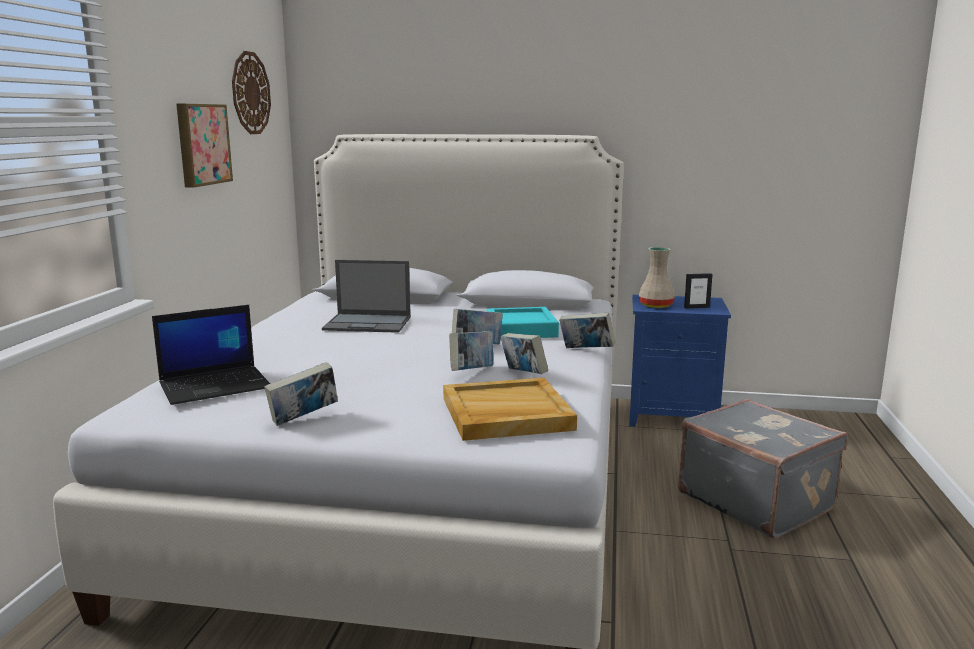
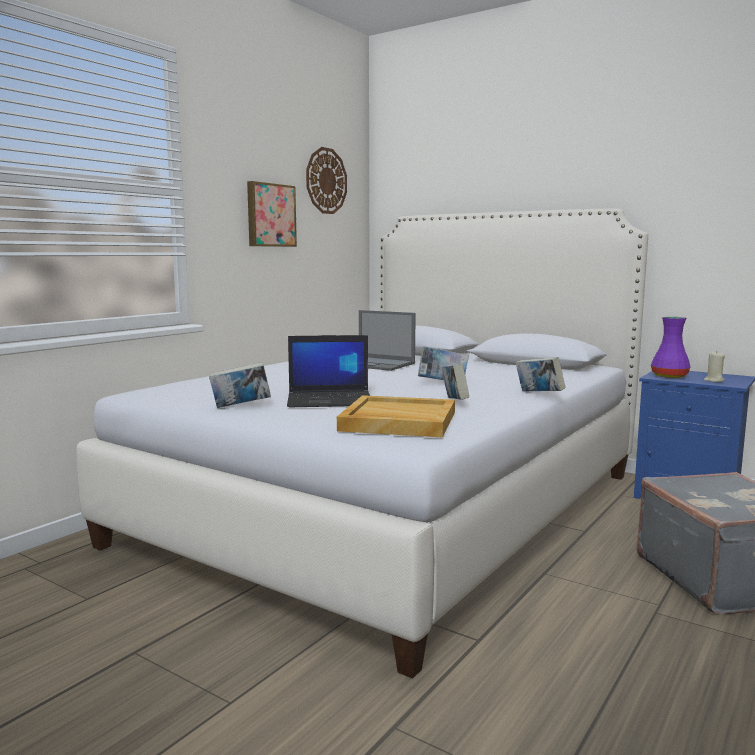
camera: 25 degrees right, 5 degrees down
(216, 385) = (209, 383): laptop -> laptop (330, 400)
(472, 372) = (413, 396): book -> none
(521, 330) = (499, 377): turquoise tray -> none
(655, 305) = (669, 376): beige vase -> purple vase
(696, 307) = (713, 380): picture frame -> beige candle

